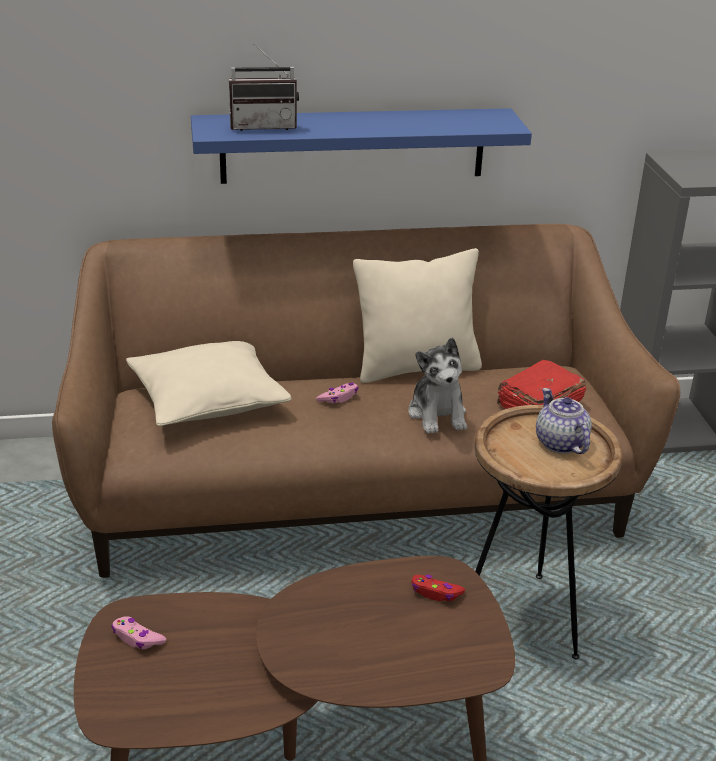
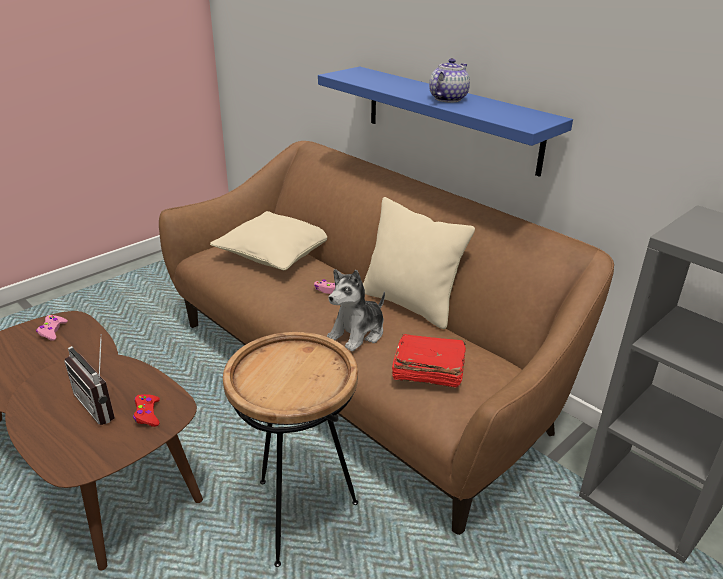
camera: 55 degrees right, 0 degrees up
(264, 126) = (374, 79): radio -> radio (102, 404)
(559, 443) = (304, 377): teapot -> teapot (447, 98)

